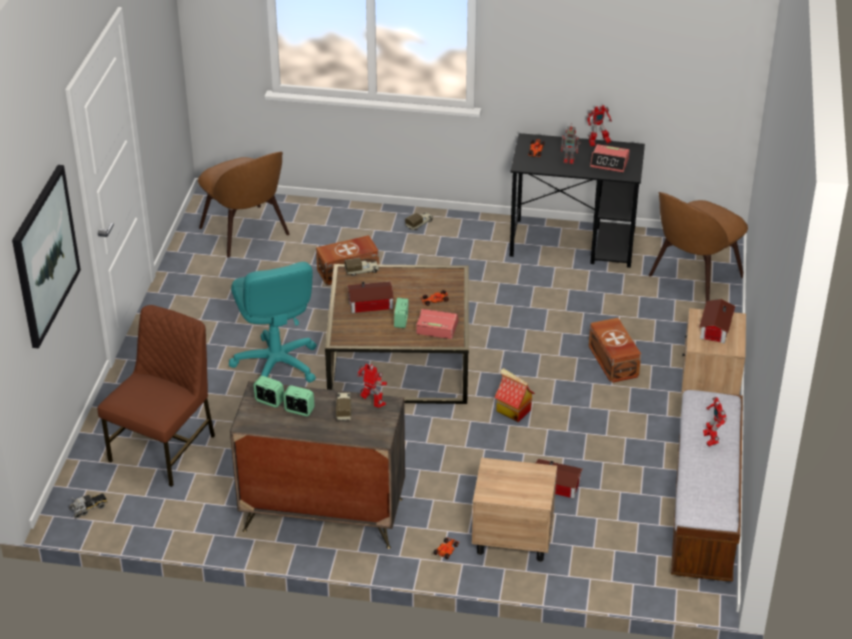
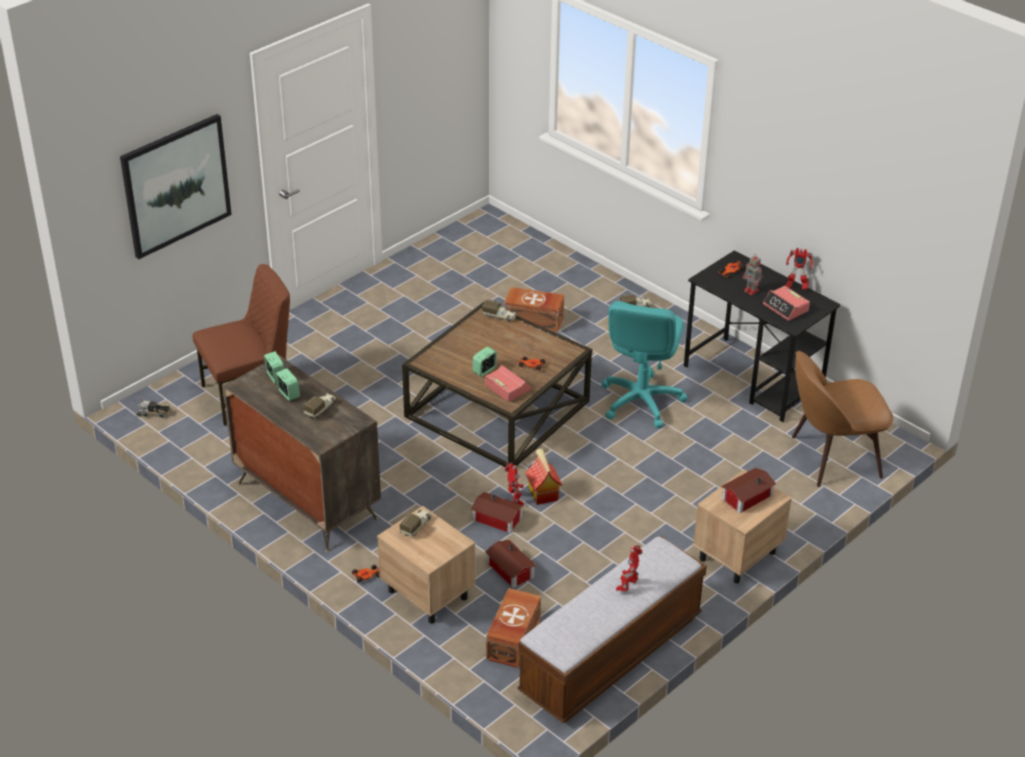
camera: 35 degrees right, 0 degrees up
(246, 233) = (486, 256): brown chair -> none
(276, 365) = (397, 370): turquoise office chair -> turquoise office chair (640, 401)
(372, 304) = (478, 346): toy house -> toy house (497, 520)
(373, 403) = (348, 414): toy robot -> toy robot (515, 500)
(496, 476) = (416, 526): none -> toy truck
(612, 362) = (673, 494): brown storage box -> brown storage box (512, 640)

